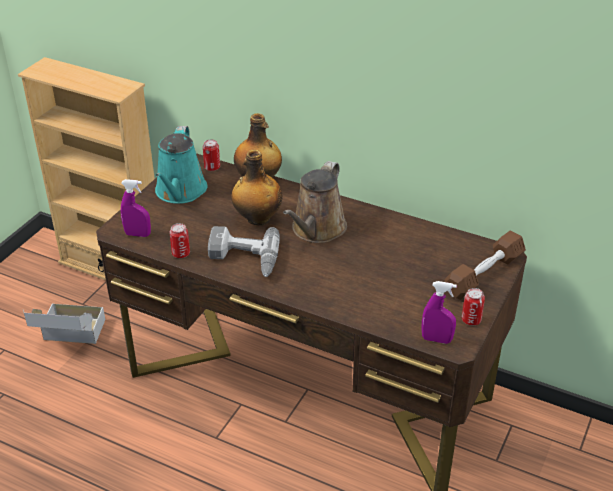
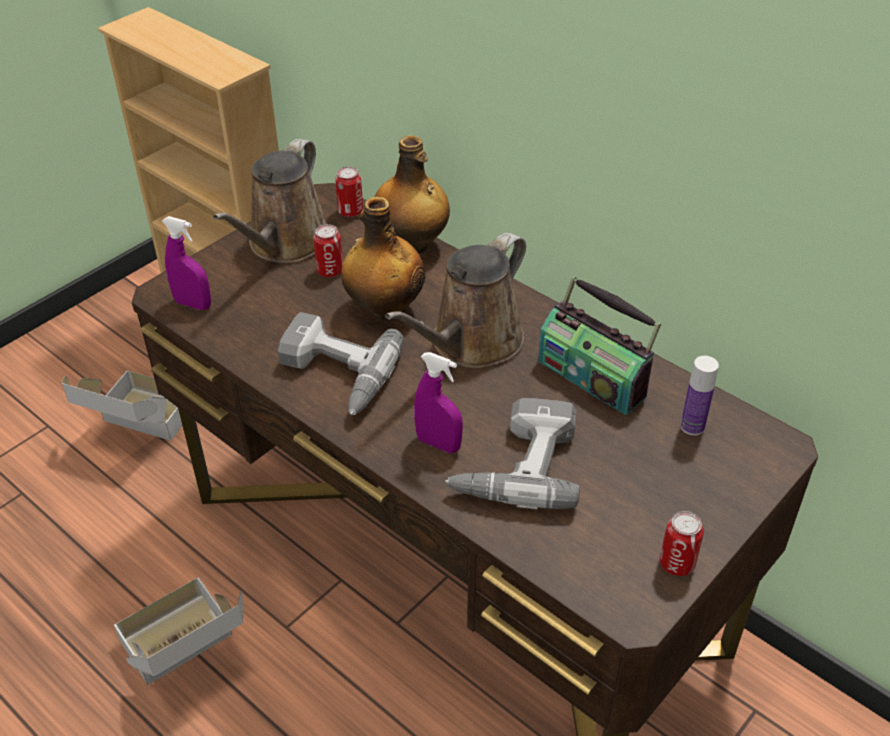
camera: 15 degrees right, 5 degrees up
(158, 466) = (187, 656): none -> cardboard box
(180, 192) = (285, 244): turquoise watering can -> brown watering can
(181, 254) = (243, 348): can -> can (330, 271)
(367, 287) = (516, 464): none -> power drill
(393, 236) = (593, 377): none -> radio
(436, 339) = (601, 590): purple spray bottle -> purple spray bottle (438, 444)
(456, 253) = (692, 426): none -> bottle
(484, 274) = (728, 478): brown dumbbell -> none

